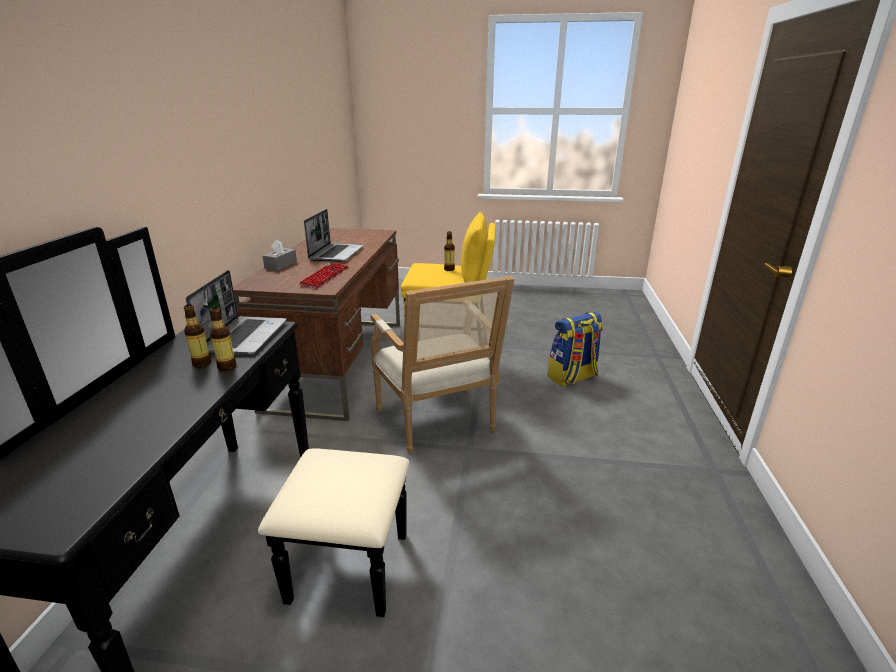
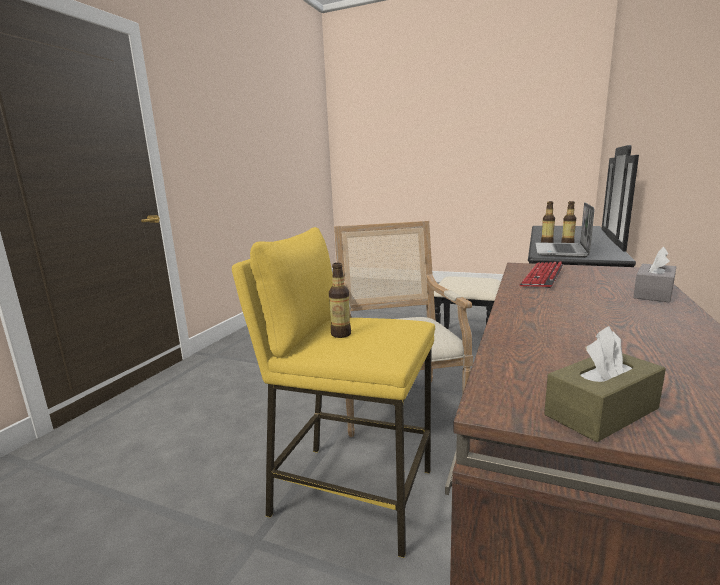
camera: 165 degrees left, 10 degrees down
(336, 253) = (576, 313): laptop -> none
(361, 232) = (601, 411): none -> brown tissue box
(572, 377) = (198, 440): backpack -> none

